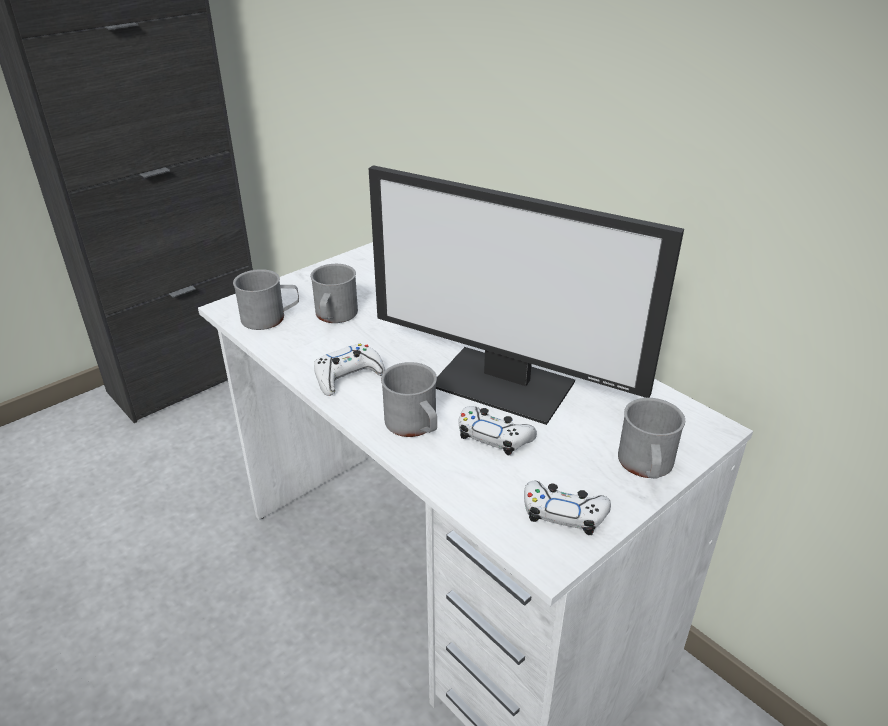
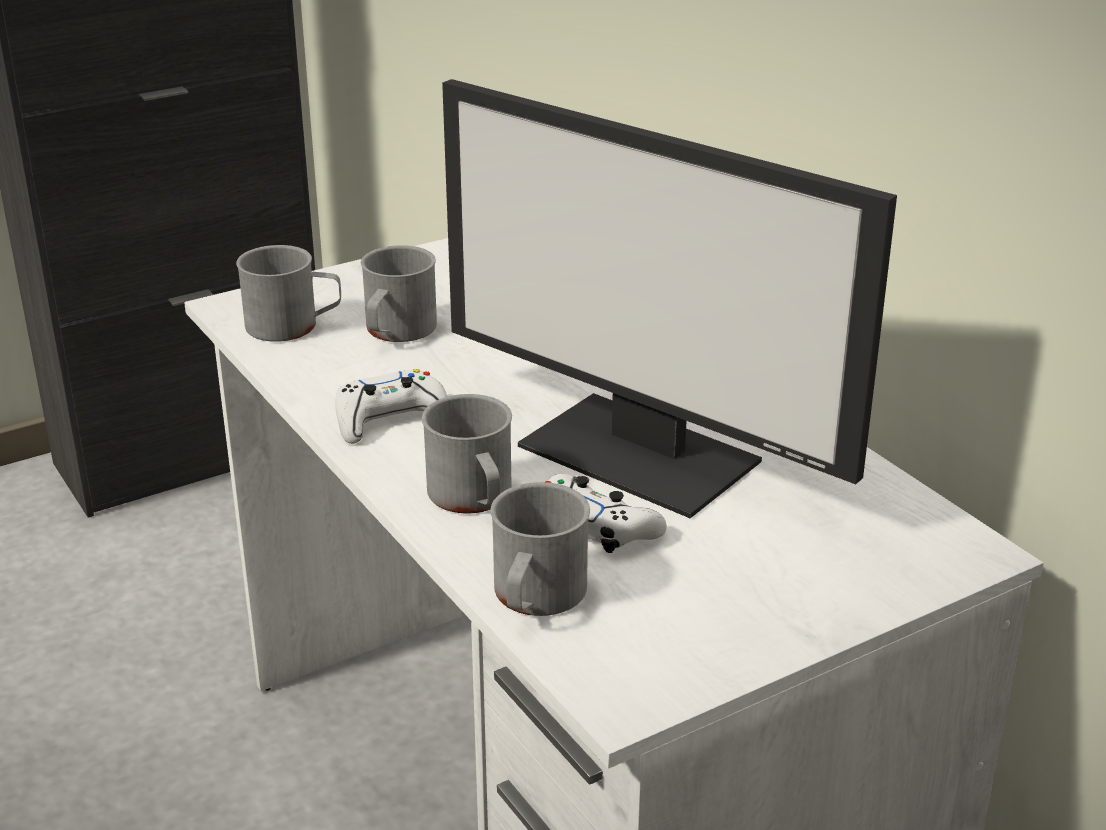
camera: 10 degrees right, 5 degrees down
(564, 513) = (672, 643): white game controller -> none
(646, 466) = (834, 594): grey mug -> grey mug (535, 598)

